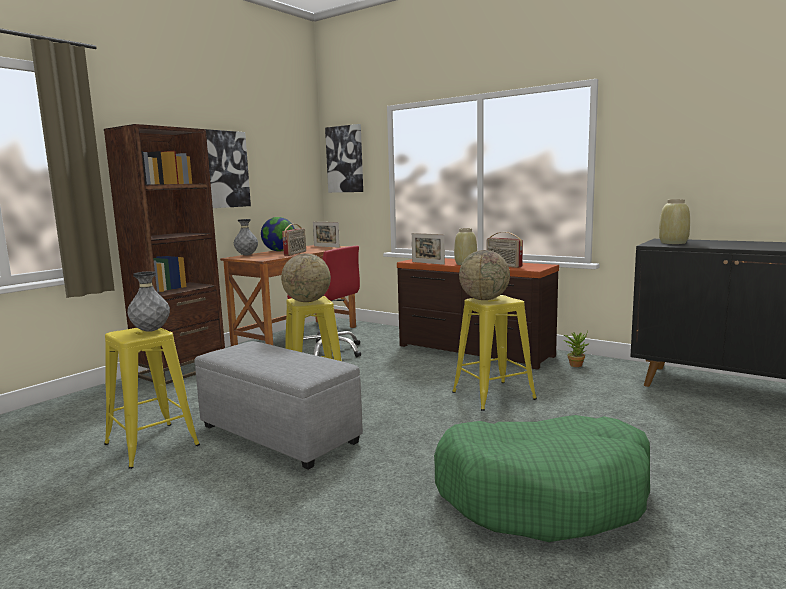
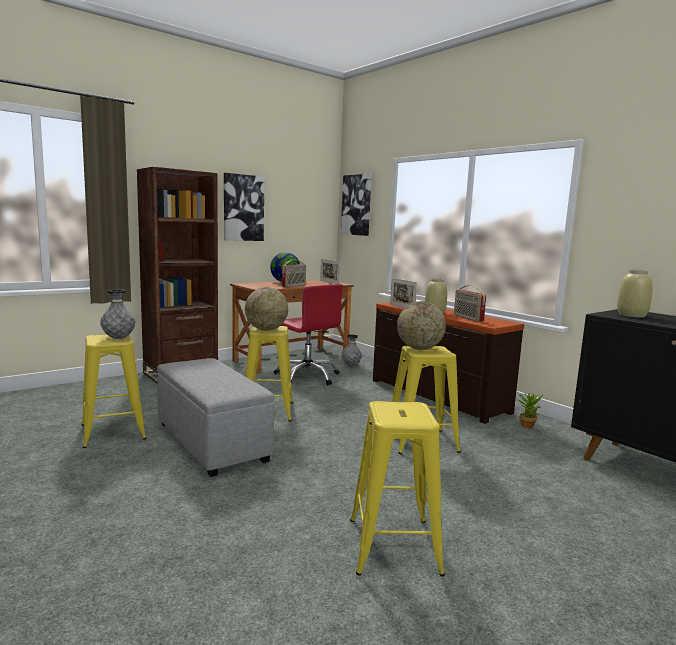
camera: 15 degrees right, 0 degrees up
(246, 255) = (253, 283): grey vase -> grey vase (351, 365)
(544, 494) = (393, 545): green dog bed -> yellow stool

